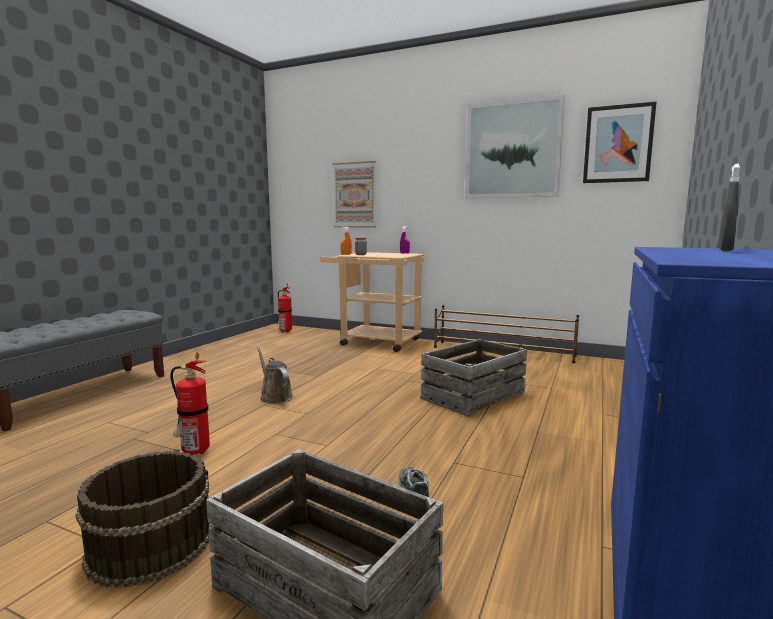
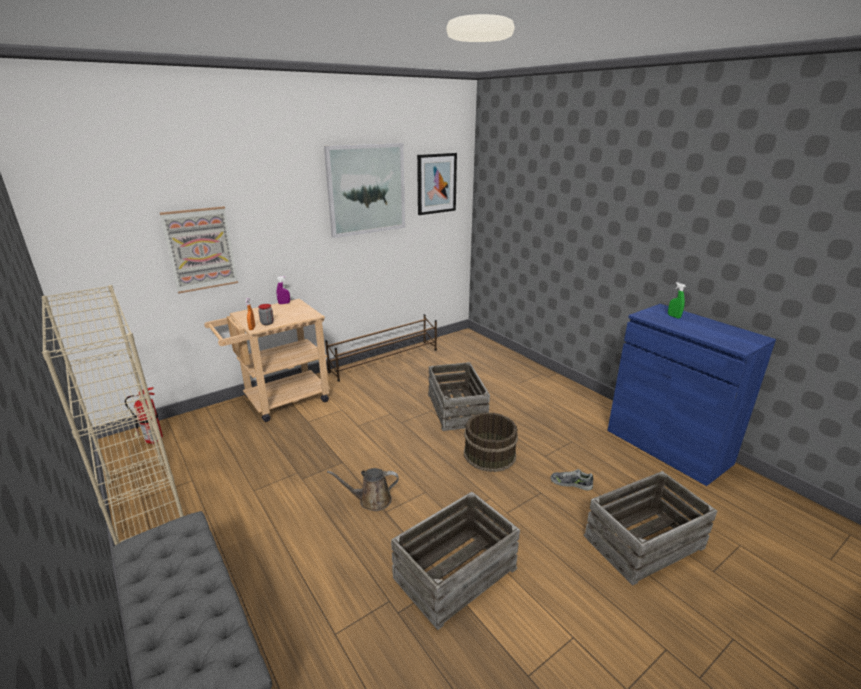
camera: 60 degrees left, 15 degrees up
(150, 543) = (581, 610): brown bucket -> brown bucket (489, 454)
(193, 451) = (454, 572): fire extinguisher -> crate
(216, 348) = (146, 510): none -> beige bookcase
(725, 250) = (674, 316): grey spray bottle -> green spray bottle

